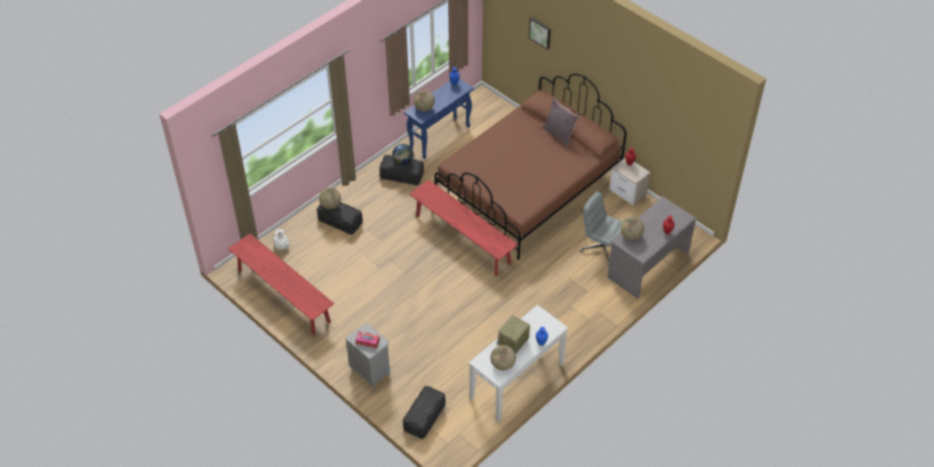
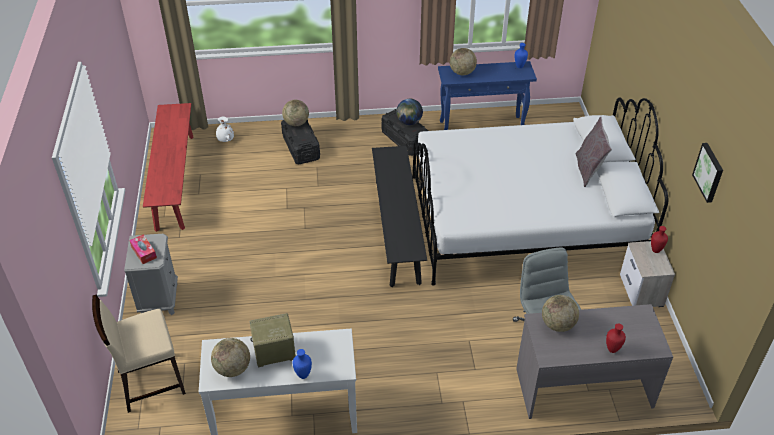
camera: 40 degrees right, 5 degrees down
(424, 417) = (150, 382): black storage box -> beige chair
(462, 239) = (397, 230): red bench -> black bench
(528, 188) = (524, 221): brown bed -> white bed
(540, 32) = (633, 32): picture -> picture (709, 172)

